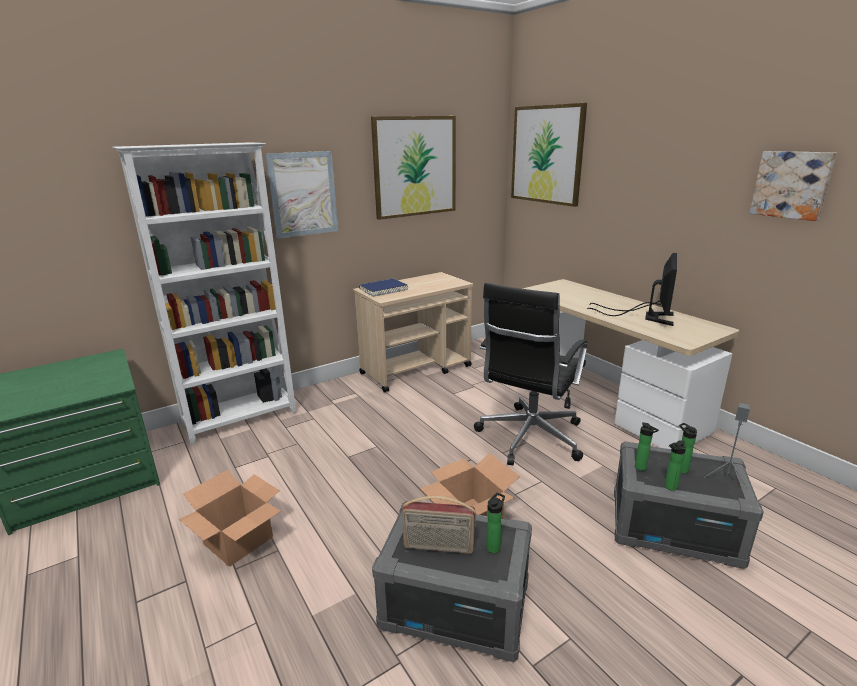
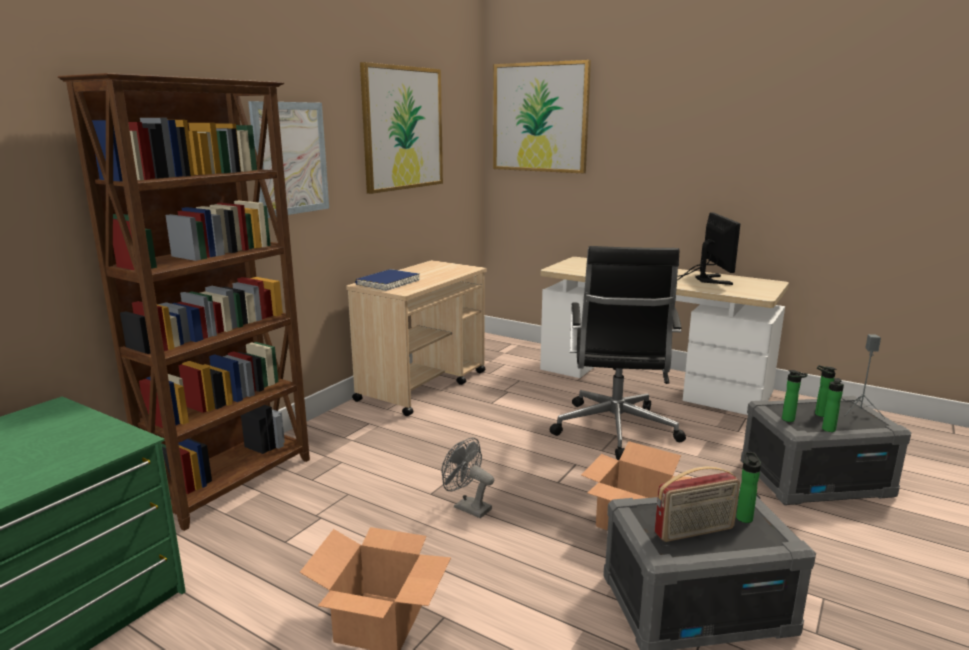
camera: 25 degrees left, 5 degrees down
(241, 418) = (234, 483): white bookcase -> brown bookcase
(362, 473) = (467, 507): none -> grey fan
(792, 184) = (824, 136): picture -> none

